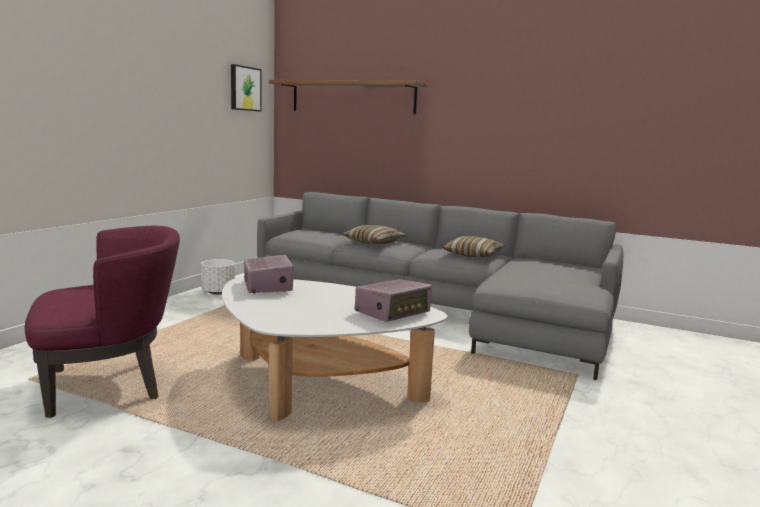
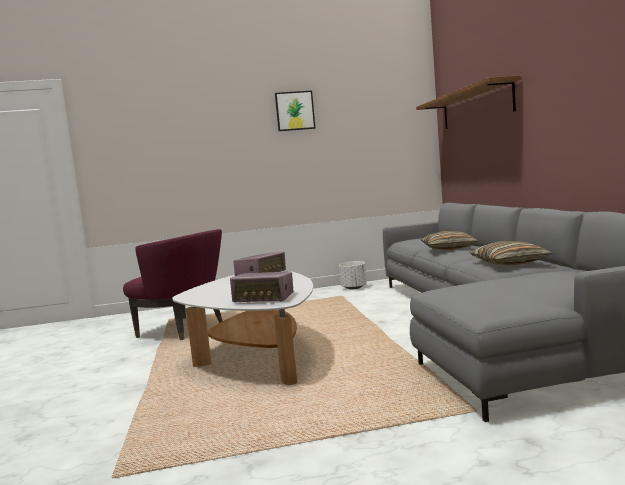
camera: 55 degrees right, 5 degrees down
(244, 88) = (396, 118): picture -> picture (294, 111)

